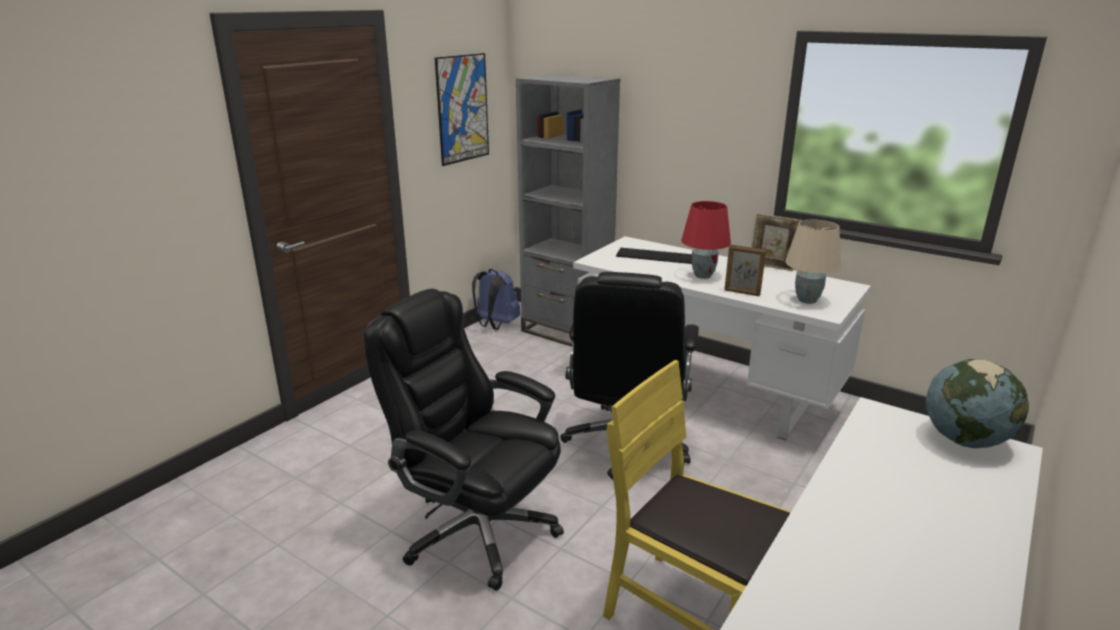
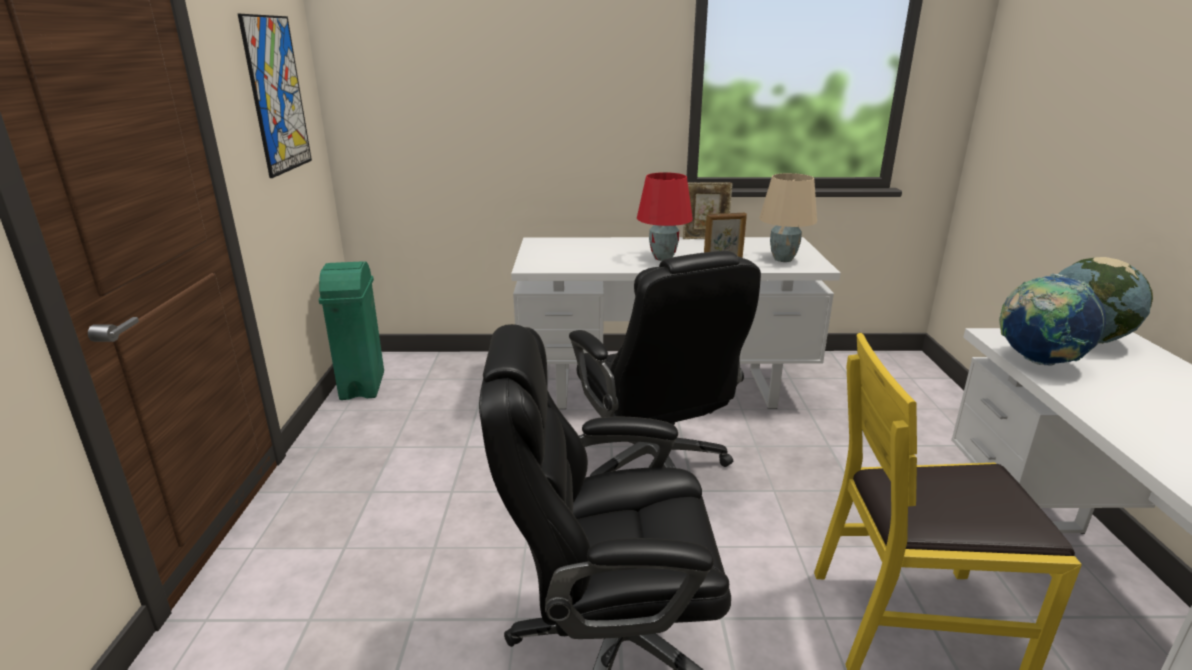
camera: 35 degrees left, 0 degrees up
(495, 325) = (362, 386): blue backpack -> green trash can
(566, 331) = (457, 369): grey bookcase -> none
(657, 256) = (589, 249): keyboard -> none
(869, 438) = (1038, 361): none -> globe

